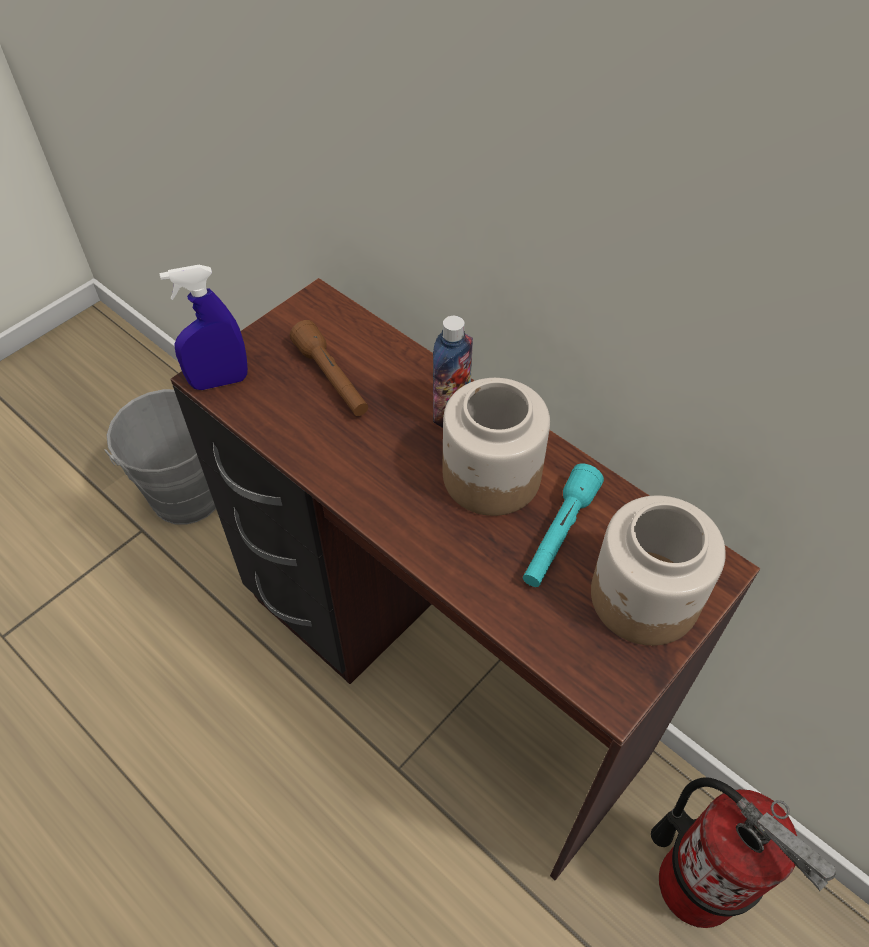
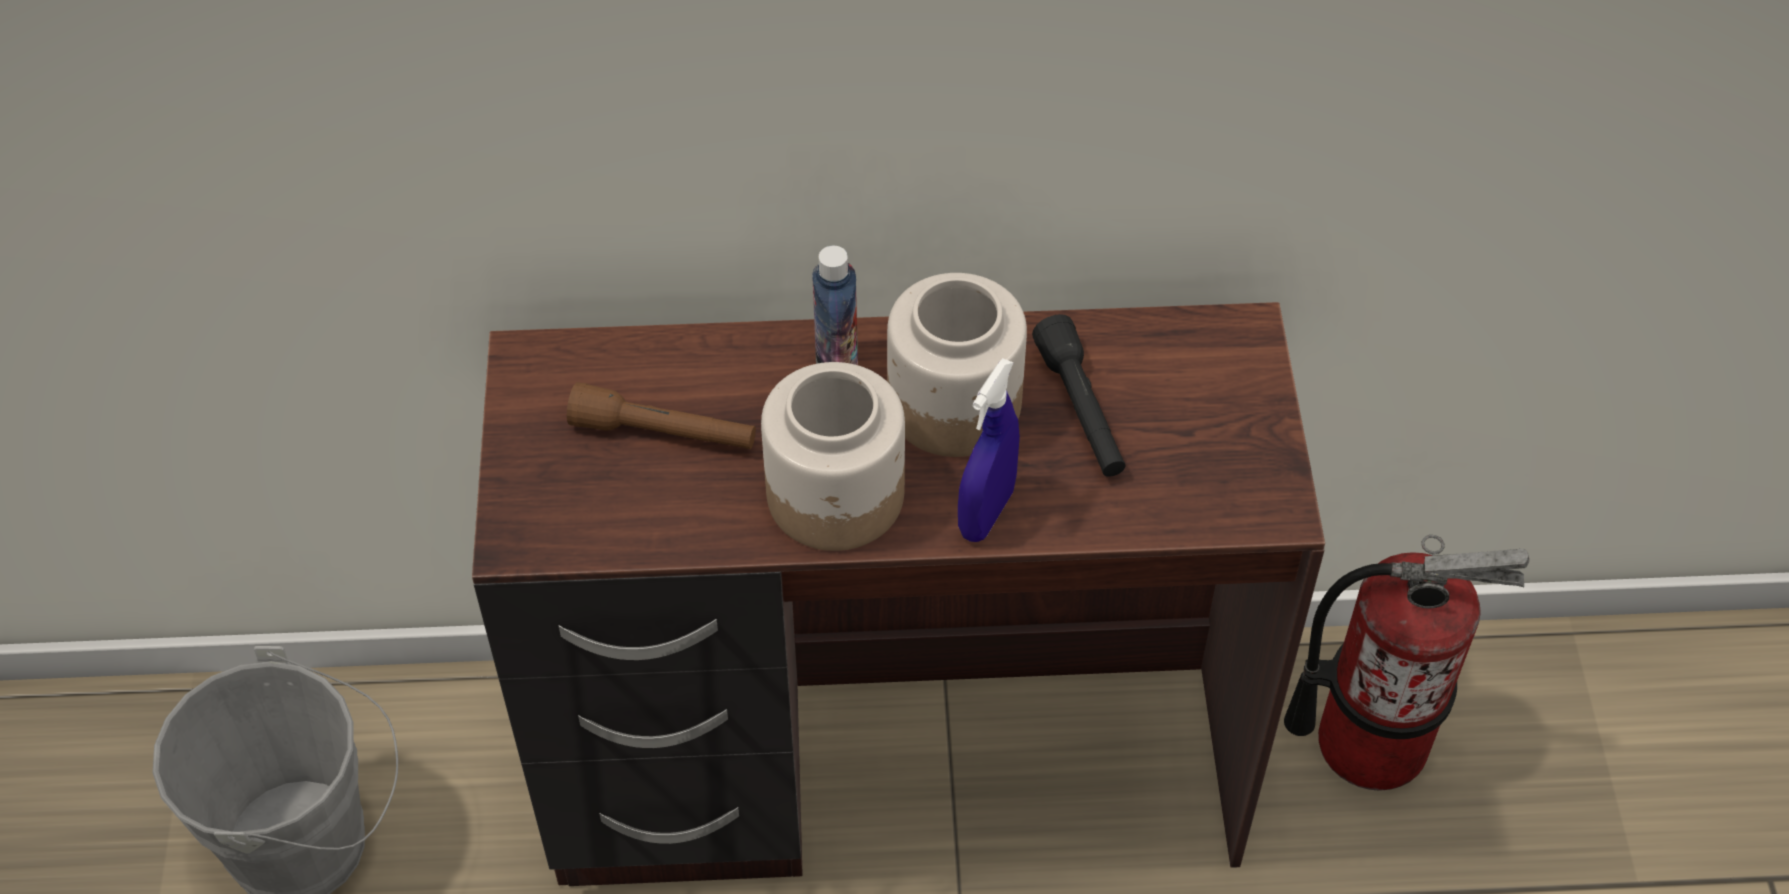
camera: 45 degrees left, 0 degrees up
(219, 381) = (538, 534): blue spray bottle -> blue spray bottle (986, 513)
(559, 534) = (1081, 410): turquoise flashlight -> black flashlight
(644, 598) = (1216, 408): jar -> jar (836, 496)

